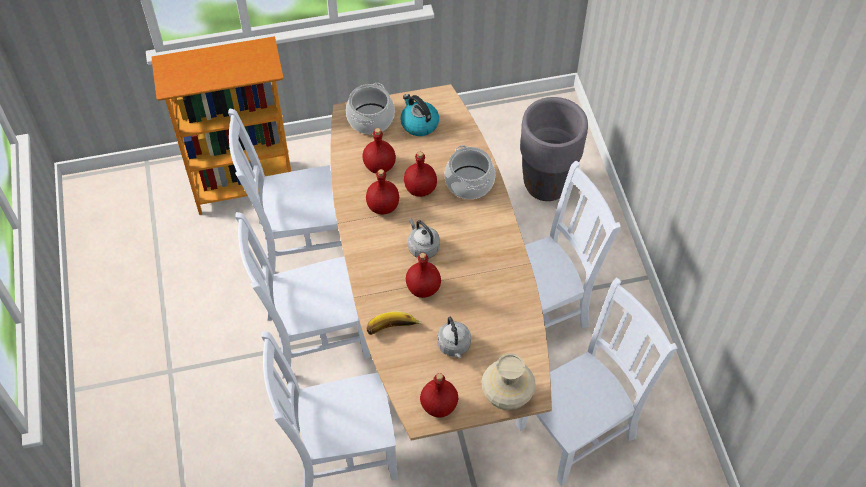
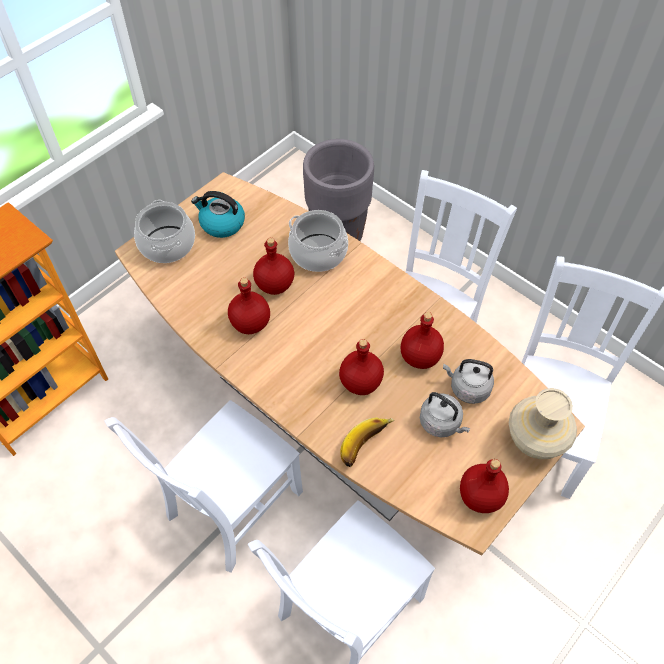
camera: 35 degrees left, 0 degrees up
(301, 241) = (146, 419): white chair -> none
(380, 166) = (214, 285): red bottle -> red bottle (420, 357)
(422, 247) = (325, 341): grey kettle -> grey kettle (467, 388)

